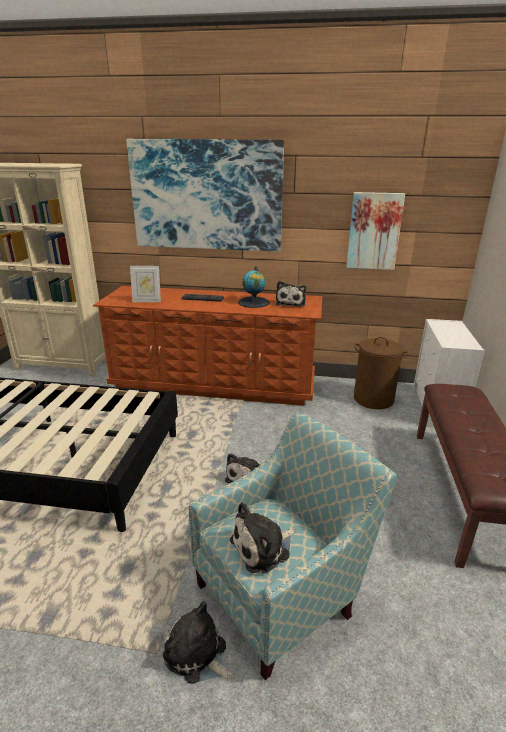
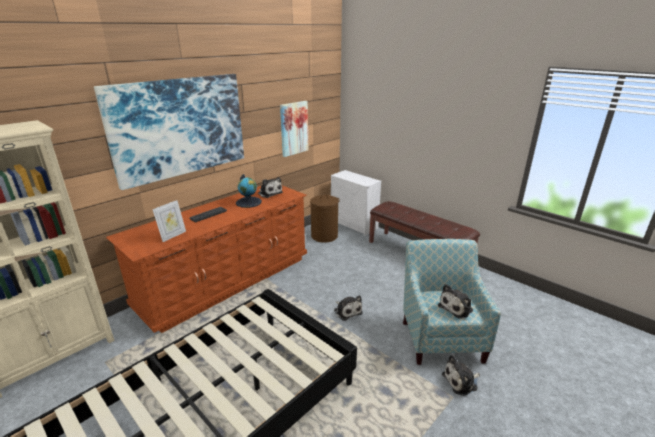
camera: 55 degrees left, 0 degrees up
(263, 547) = (457, 307): plush toy -> plush toy turned 45 degrees clockwise

